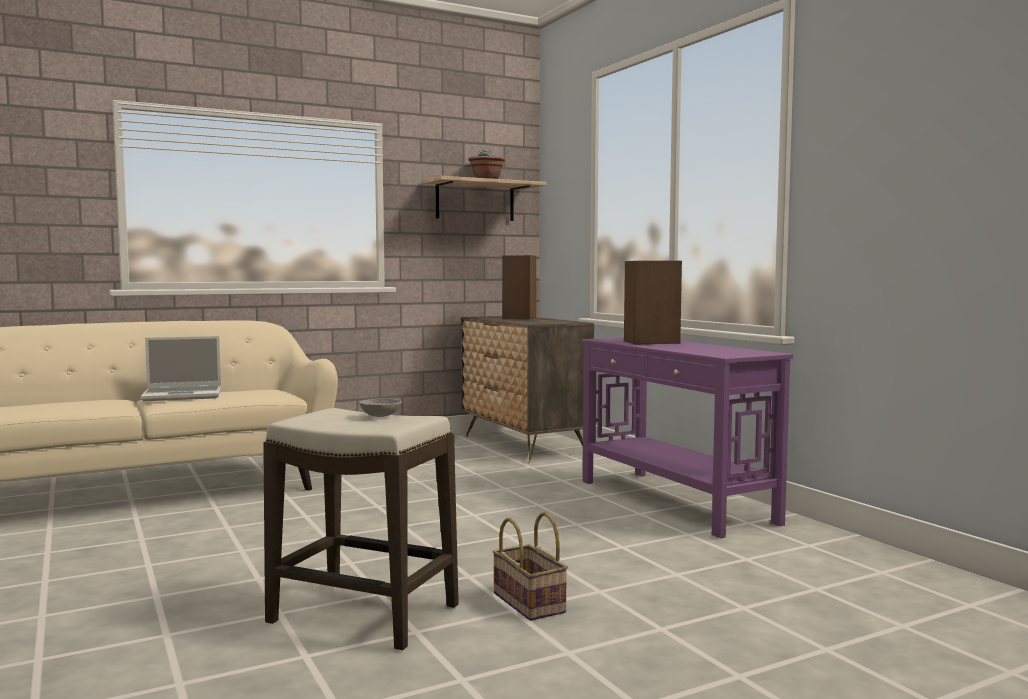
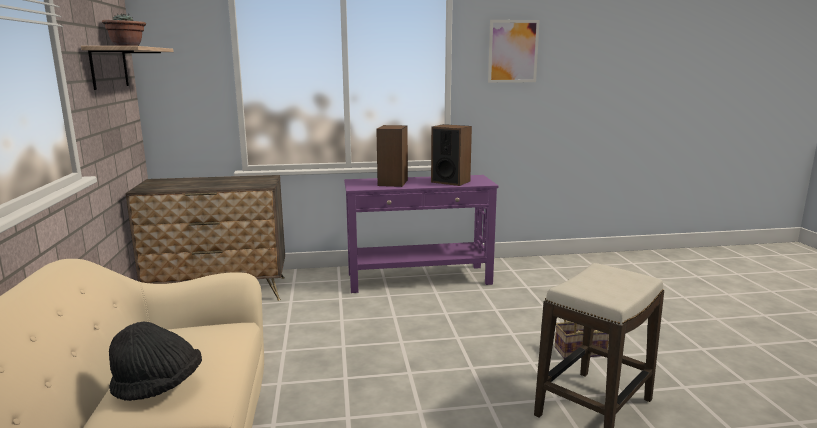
camera: 70 degrees left, 10 degrees up
(184, 395) = (158, 388): laptop -> black hat
(380, 416) = (592, 277): grey bowl -> none
(519, 318) = (190, 182): speaker -> speaker (450, 181)
(879, 130) = (513, 51): none -> picture

